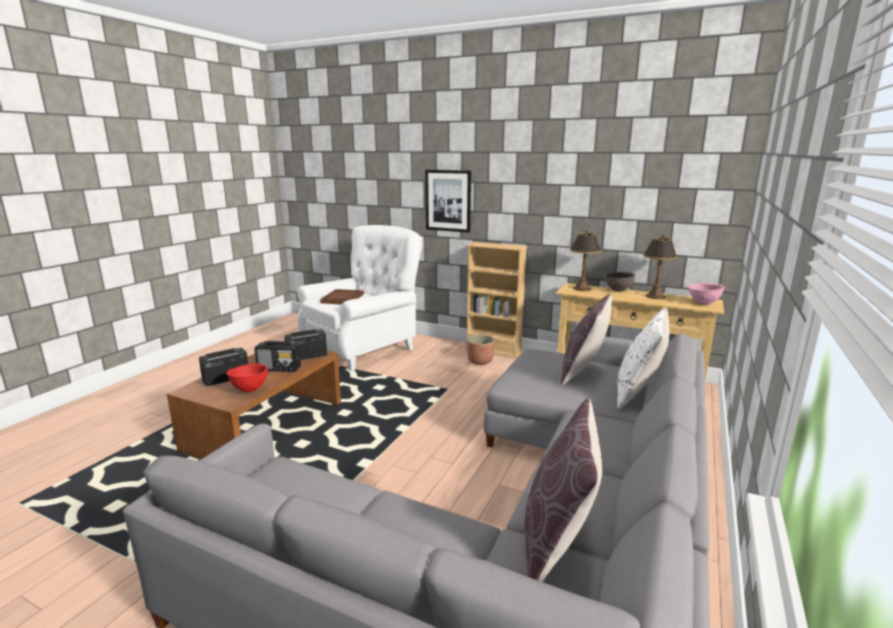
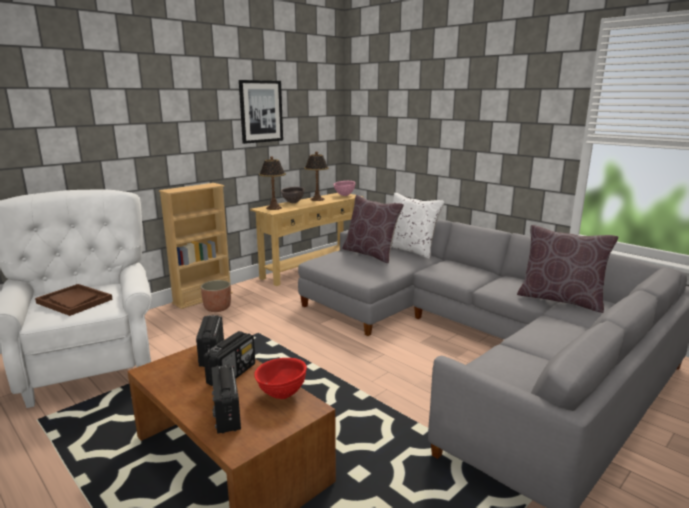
camera: 70 degrees left, 0 degrees up
(448, 200) = (117, 148): picture -> picture (261, 111)

